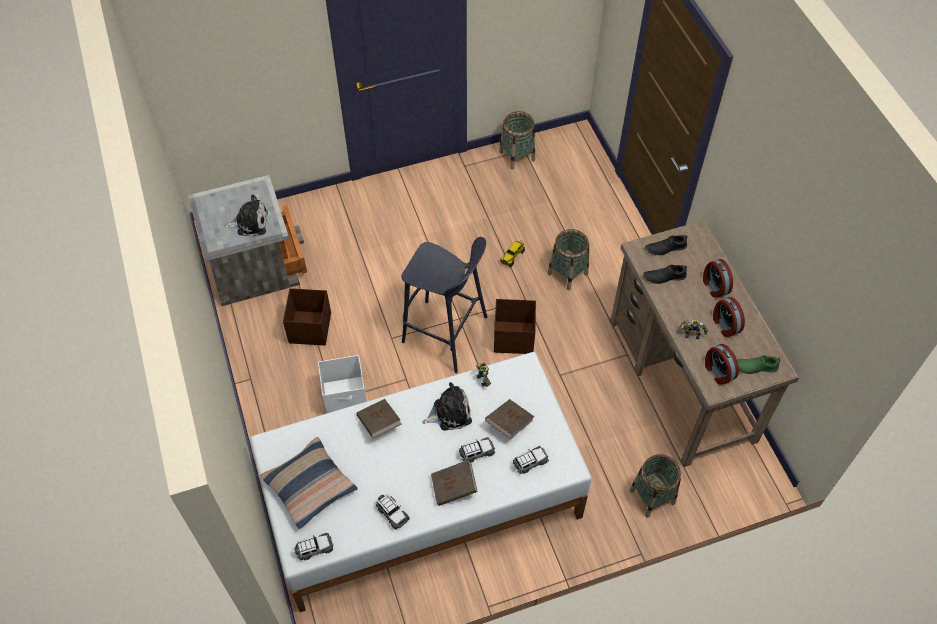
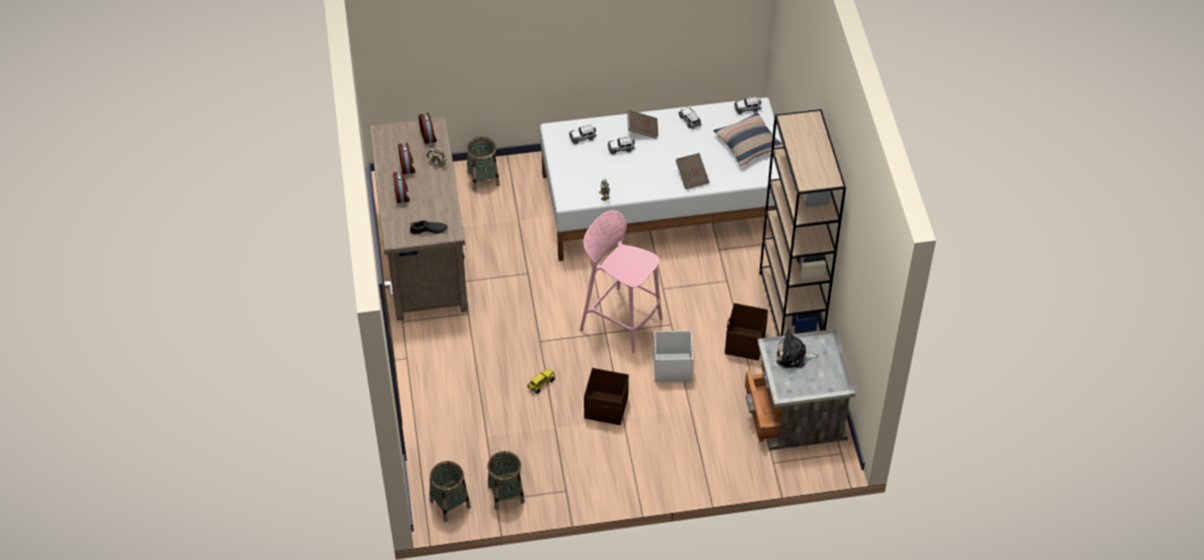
camera: 170 degrees left, 5 degrees down
(261, 376) = (791, 308): none -> beige bookcase
(346, 396) = (717, 282): white storage box -> white storage box (671, 367)
(445, 334) = (621, 321): grey stool -> pink stool
(449, 413) = (636, 176): plush toy -> none
(509, 423) = (592, 163): brown book -> none
(513, 337) = (560, 309): brown storage box -> brown storage box (606, 408)
(567, 273) = (492, 359): basket -> basket (450, 504)
(664, 277) = (440, 208): black shoe -> none
(754, 367) = (399, 135): green shoe -> none

